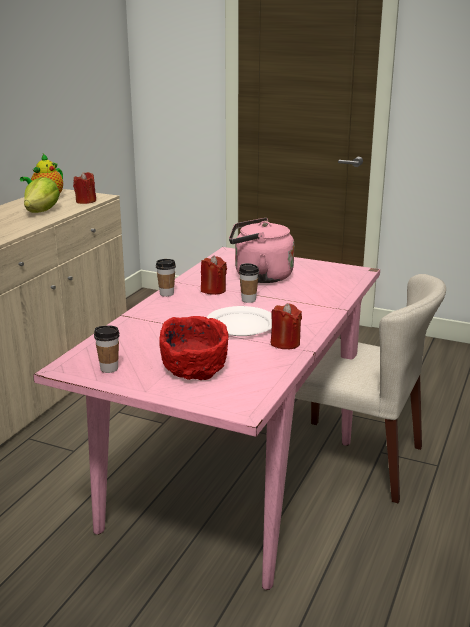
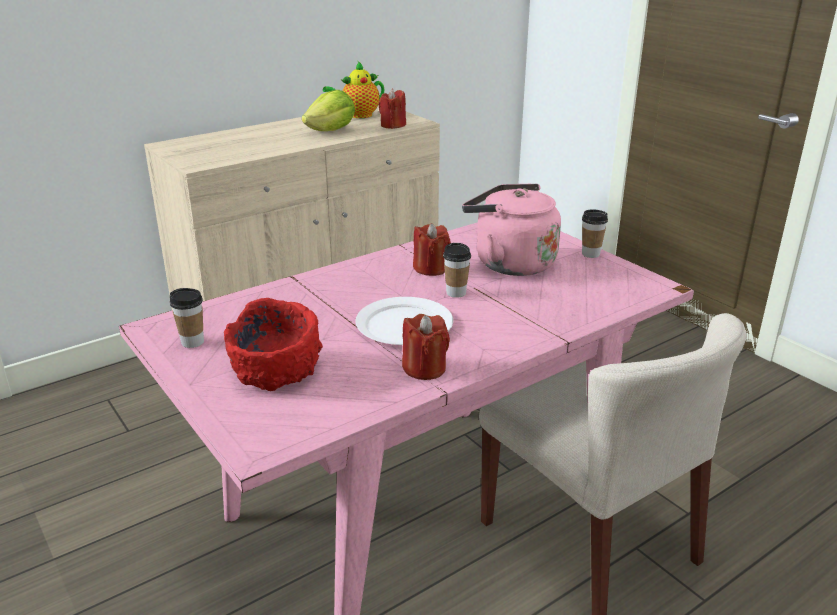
camera: 30 degrees right, 5 degrees up
(166, 294) = (372, 260): cup -> cup (590, 254)

